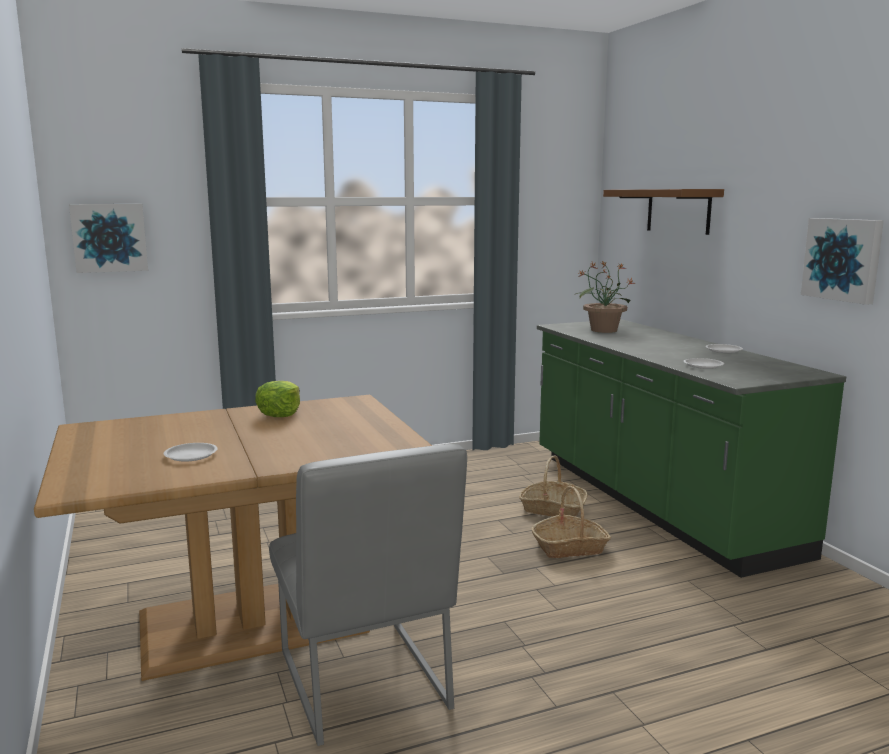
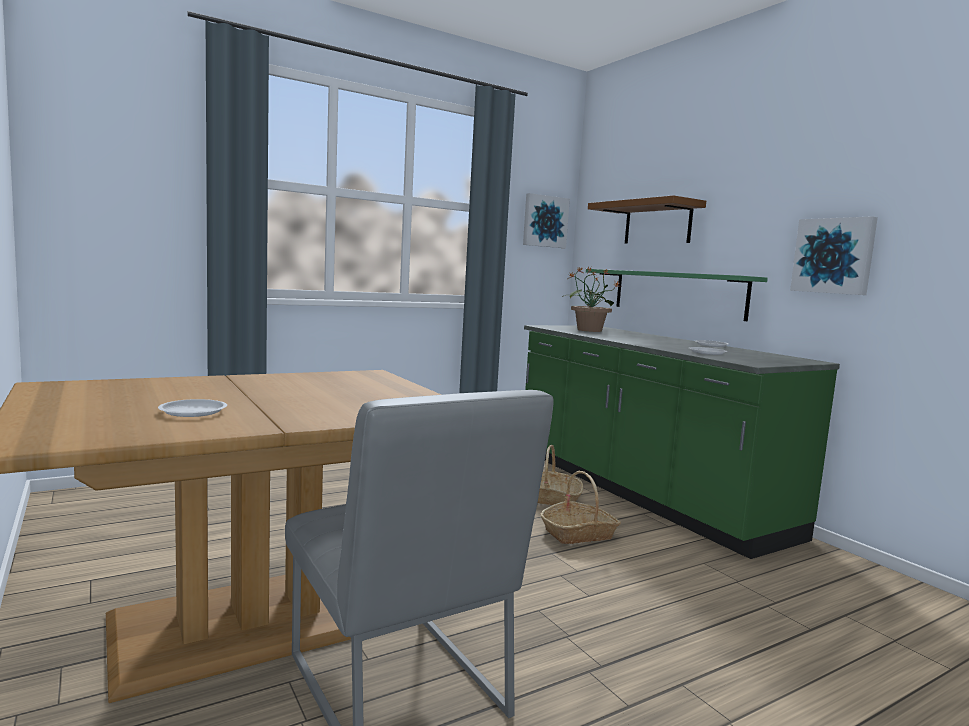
camera: 10 degrees left, 5 degrees down
(109, 237) = (91, 201): picture -> picture (544, 221)
(280, 413) = (291, 380): lettuce -> none
(697, 289) = (677, 293): none -> green shelf

